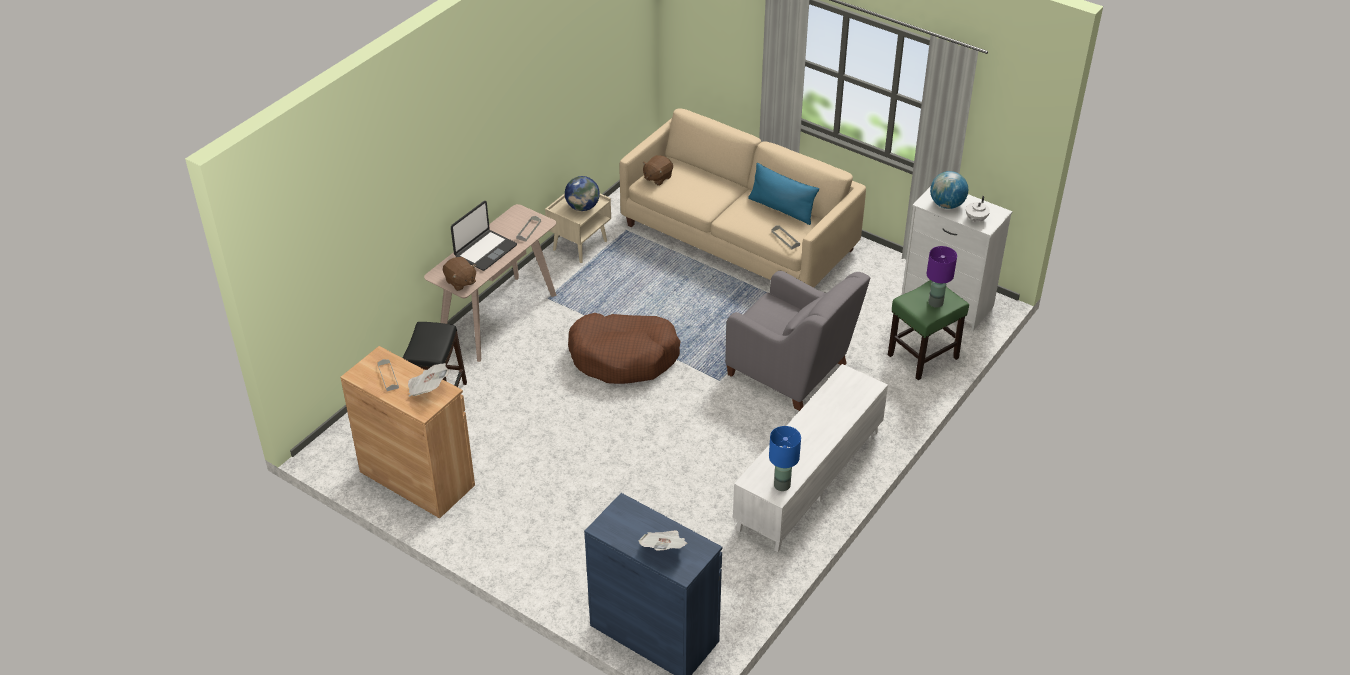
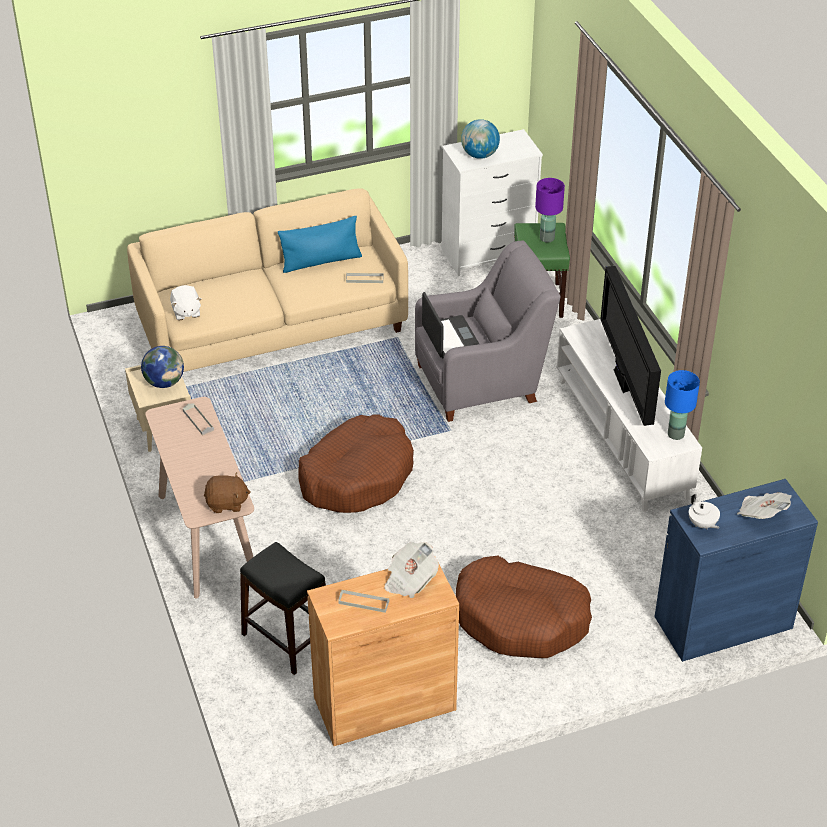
camera: 55 degrees left, 0 degrees up
(485, 251) = (196, 465): laptop -> laptop (450, 338)
(557, 511) = (521, 618): none -> brown dog bed
(657, 178) = (186, 312): brown plush toy -> white plush toy
(814, 428) = (623, 382): none -> television
(975, 219) = (514, 151): white teapot -> white teapot (702, 524)

